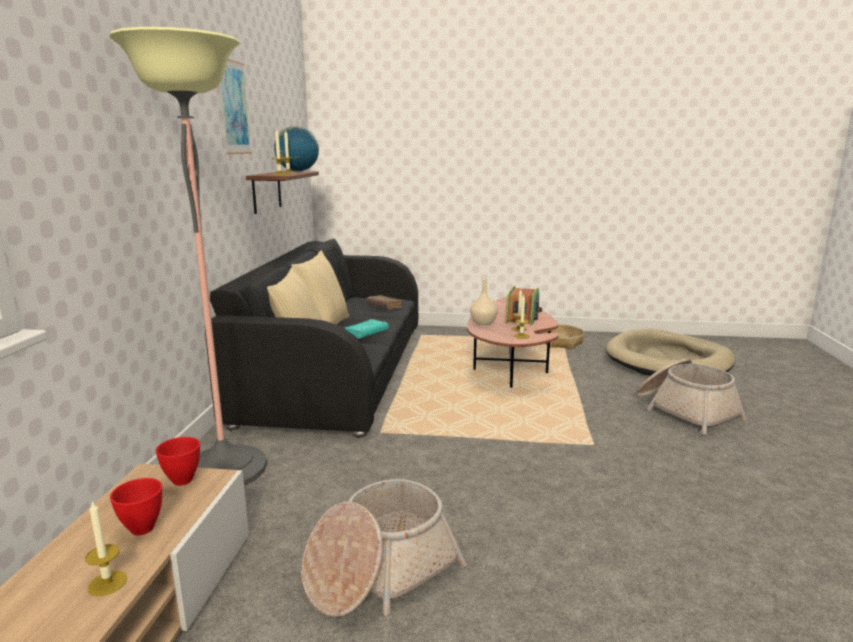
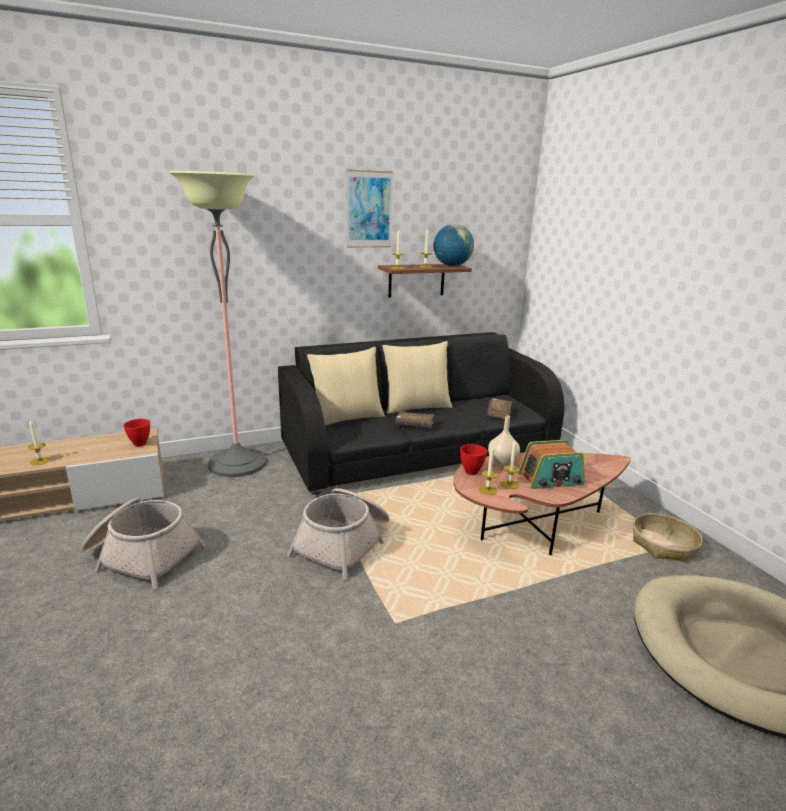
camera: 60 degrees right, 5 degrees up
(143, 529) = (87, 452): red bowl -> red bowl (471, 472)
(366, 335) = (414, 425): turquoise book -> brown book
(684, 410) = (567, 695): basket -> basket (344, 543)

